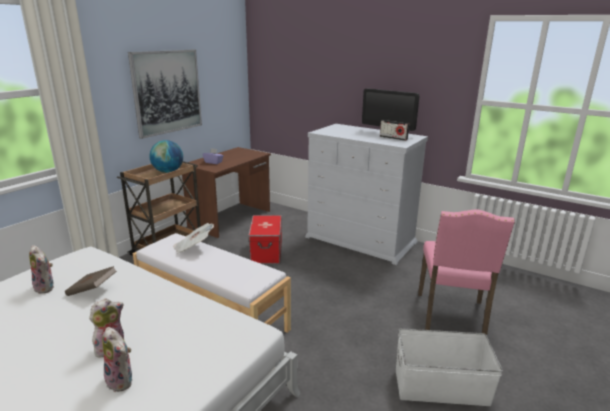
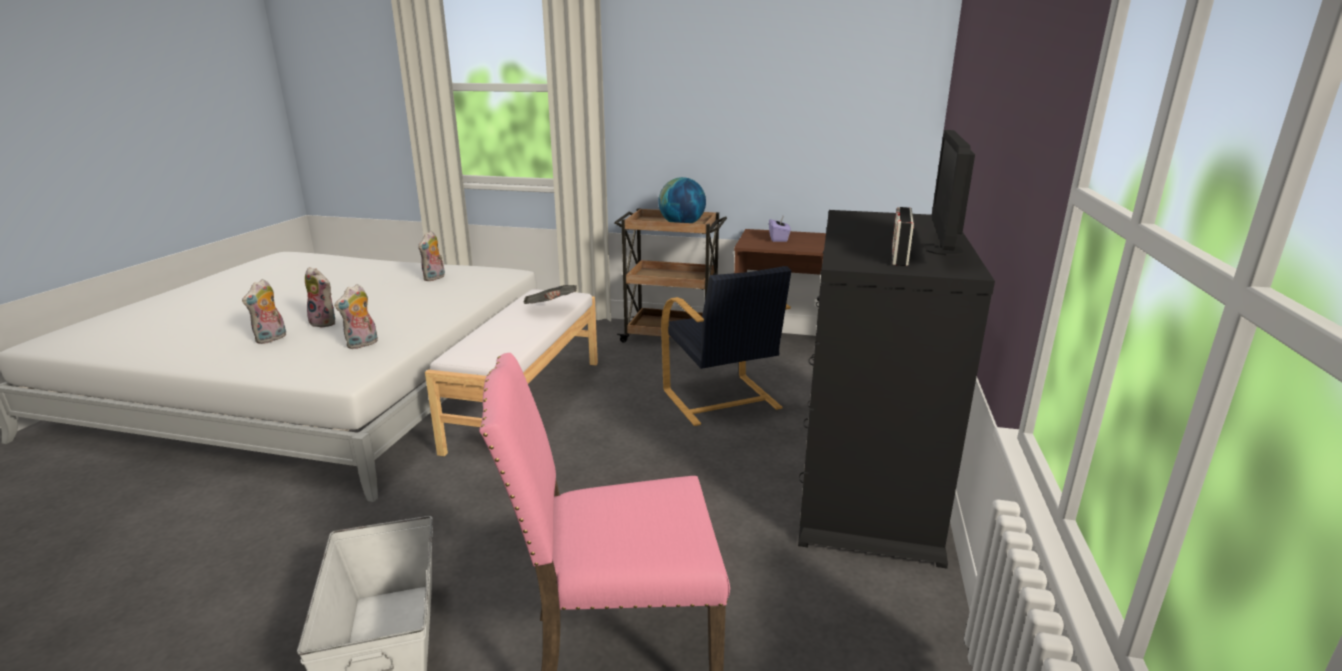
camera: 70 degrees right, 0 degrees up
(92, 290) = (432, 293): brown book -> none
(167, 92) = (740, 111): picture -> none
(189, 326) = (362, 344): none -> plush toy
(266, 252) = (721, 400): storage box -> black armchair
(361, 240) = (867, 483): white dresser -> black dresser

